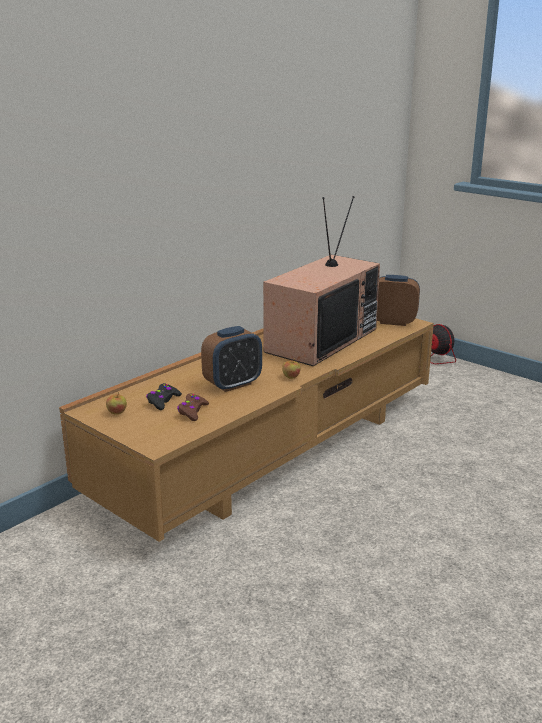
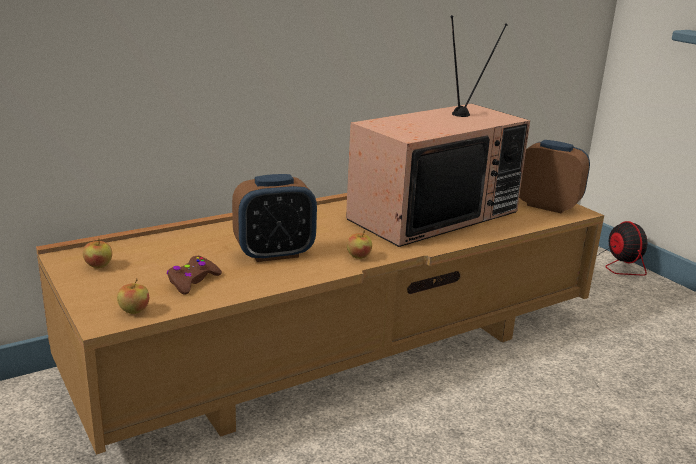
camera: 15 degrees right, 0 degrees up
(163, 401) = (168, 260): black game controller -> none
(170, 437) = (134, 311): none -> apple

